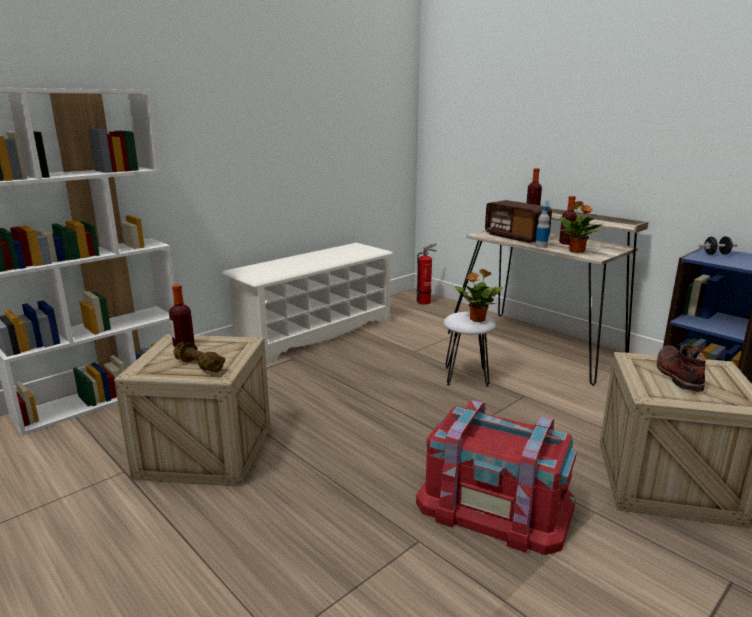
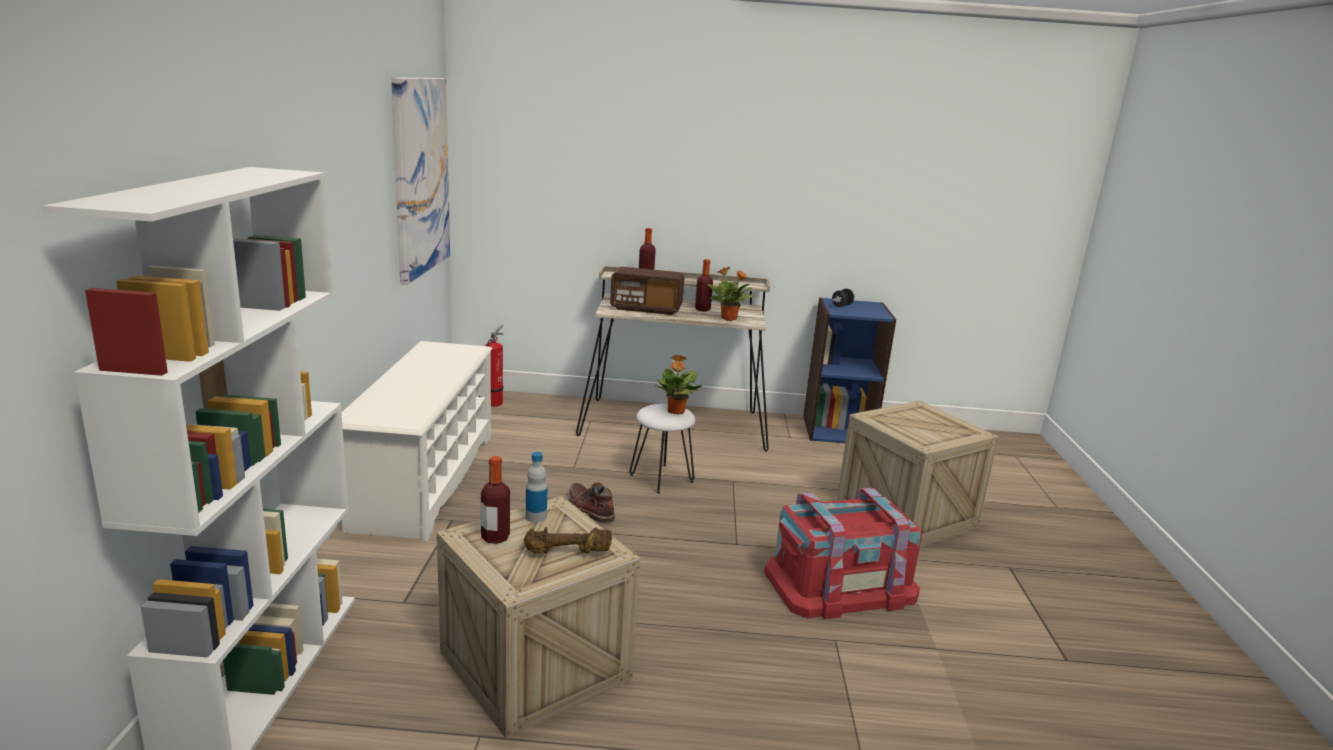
camera: 45 degrees left, 0 degrees up
(370, 125) = (420, 176): none -> picture
(541, 246) = (690, 317): bottle -> bottle (536, 517)
(677, 374) = (911, 422): brown boot -> brown boot (589, 508)

